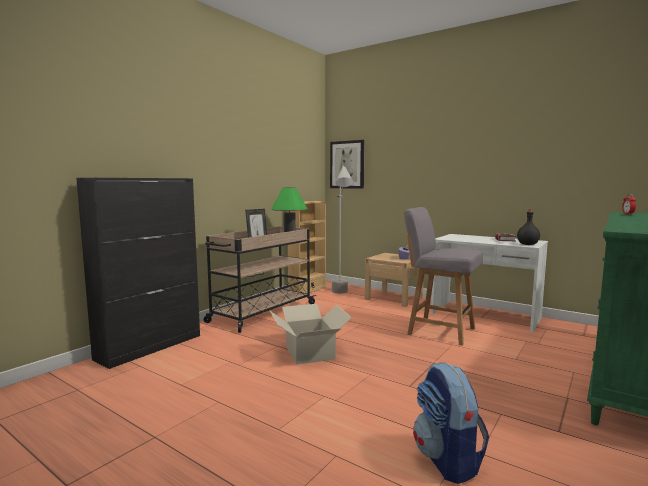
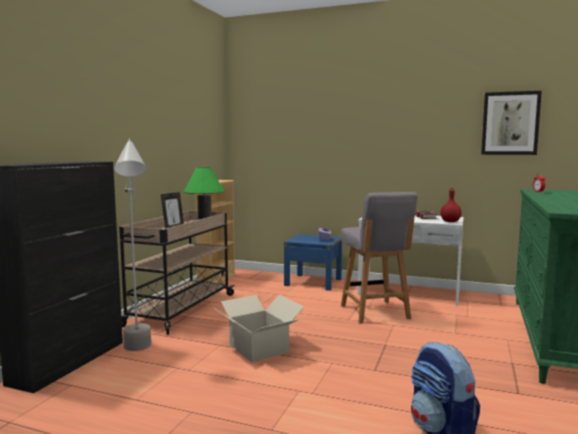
camera: 15 degrees left, 0 degrees up
(341, 294) = (256, 282): grey floor lamp -> grey floor lamp (138, 354)
(347, 164) = (254, 139): picture -> picture (510, 123)
(394, 298) = (313, 282): beige nightstand -> blue nightstand
(439, 331) = (375, 312): grey chair -> grey chair turned 120 degrees counterclockwise
(527, 244) = (450, 221): black bottle -> red bottle

